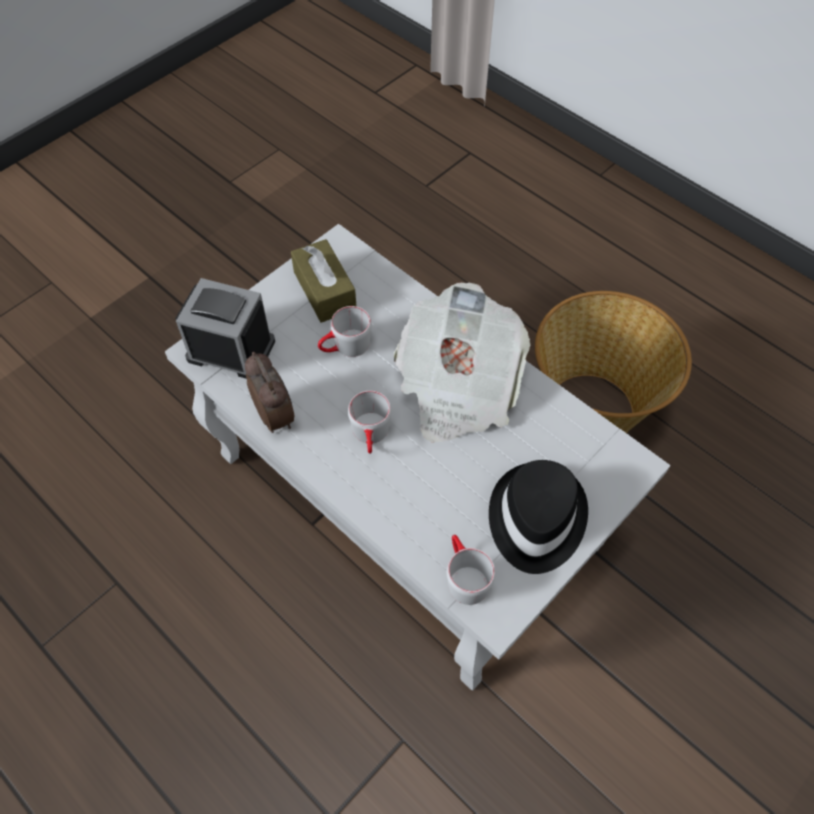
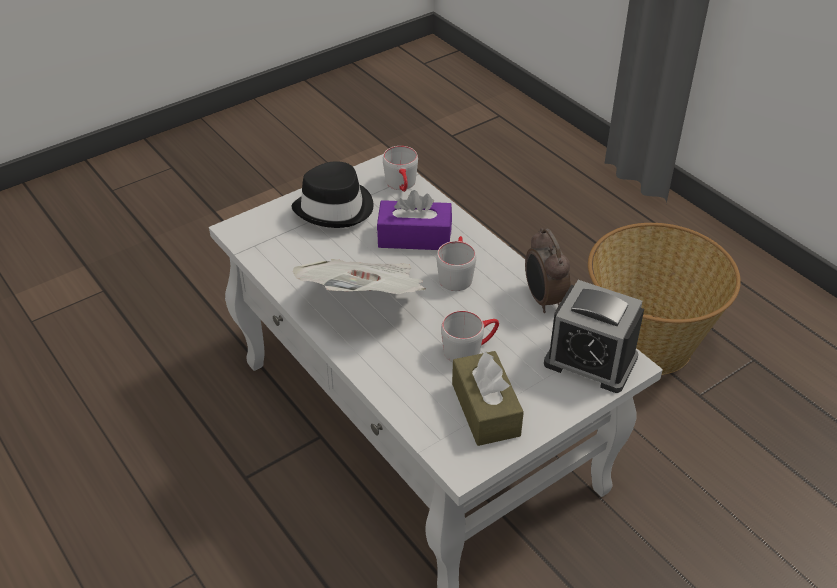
camera: 170 degrees left, 15 degrees down
(427, 485) = (414, 237): none -> purple tissue box
(592, 409) = (189, 483): basket -> basket (647, 344)

